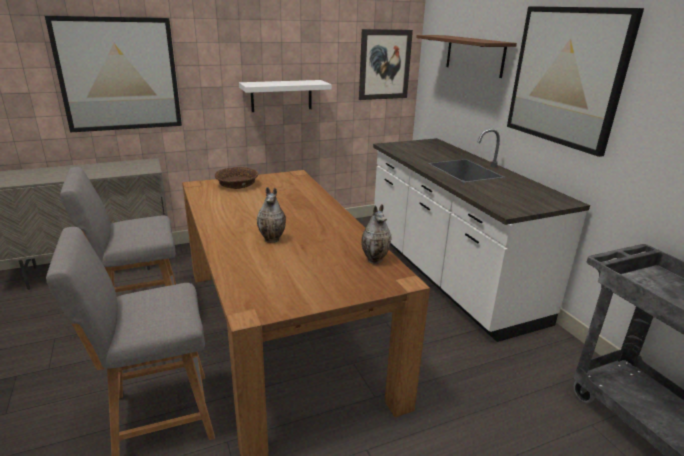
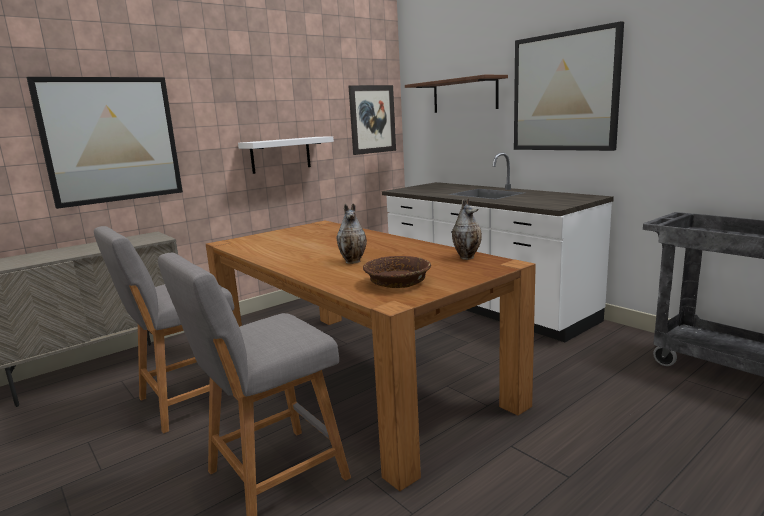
camera: 15 degrees left, 10 degrees down
(237, 185) = (269, 237): brown bowl -> brown bowl (397, 282)

